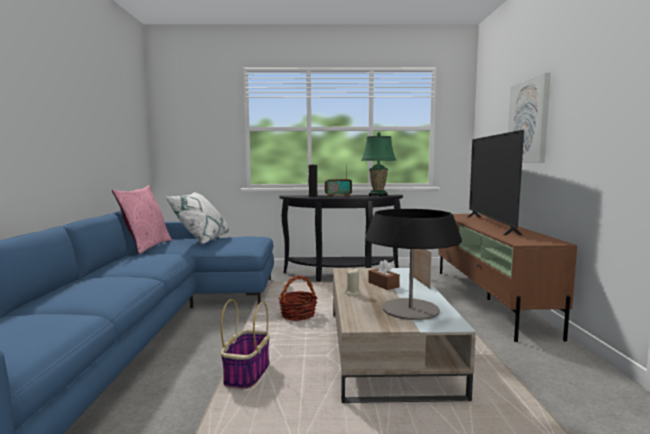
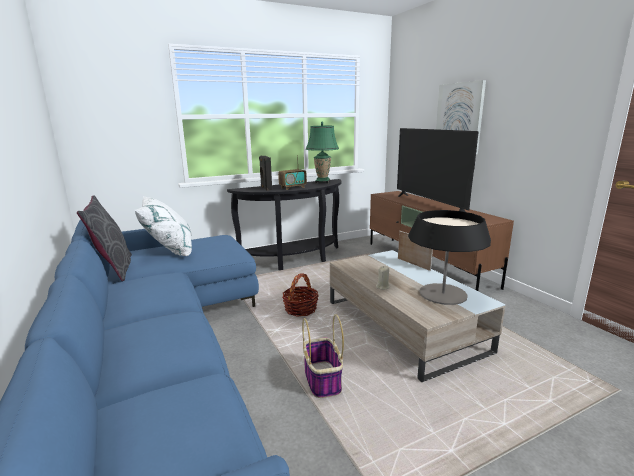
camera: 25 degrees left, 10 degrees up
(146, 247) = (113, 269): pink pillow -> grey pillow
(383, 284) = (393, 273): brown tissue box -> none

